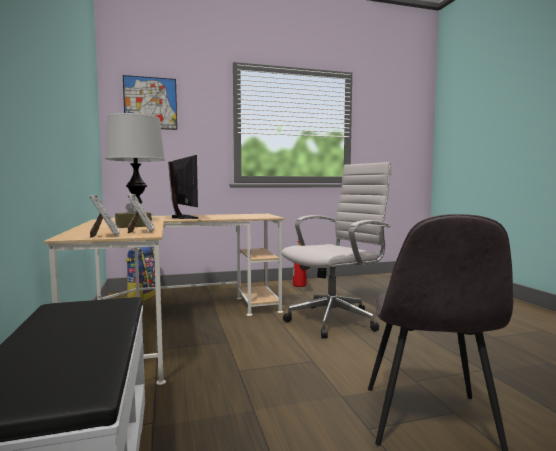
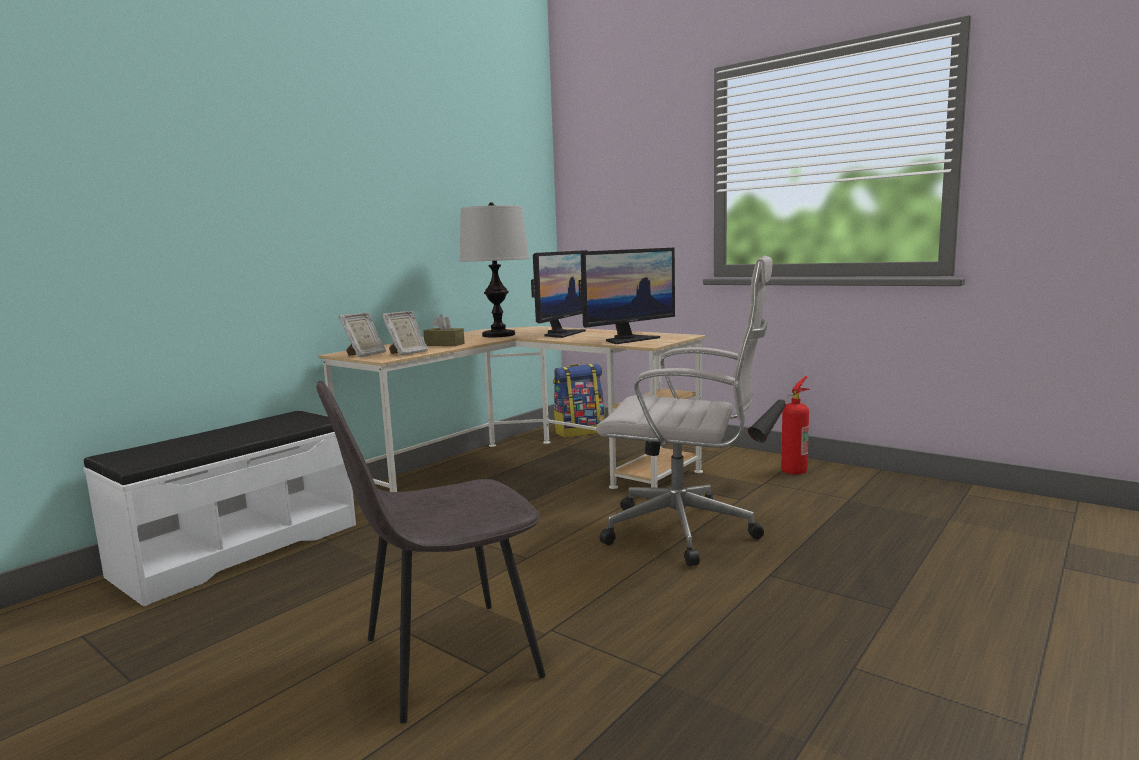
camera: 55 degrees right, 5 degrees up
(150, 103) = (605, 162): picture -> none
(246, 216) = (628, 339): none -> monitor

